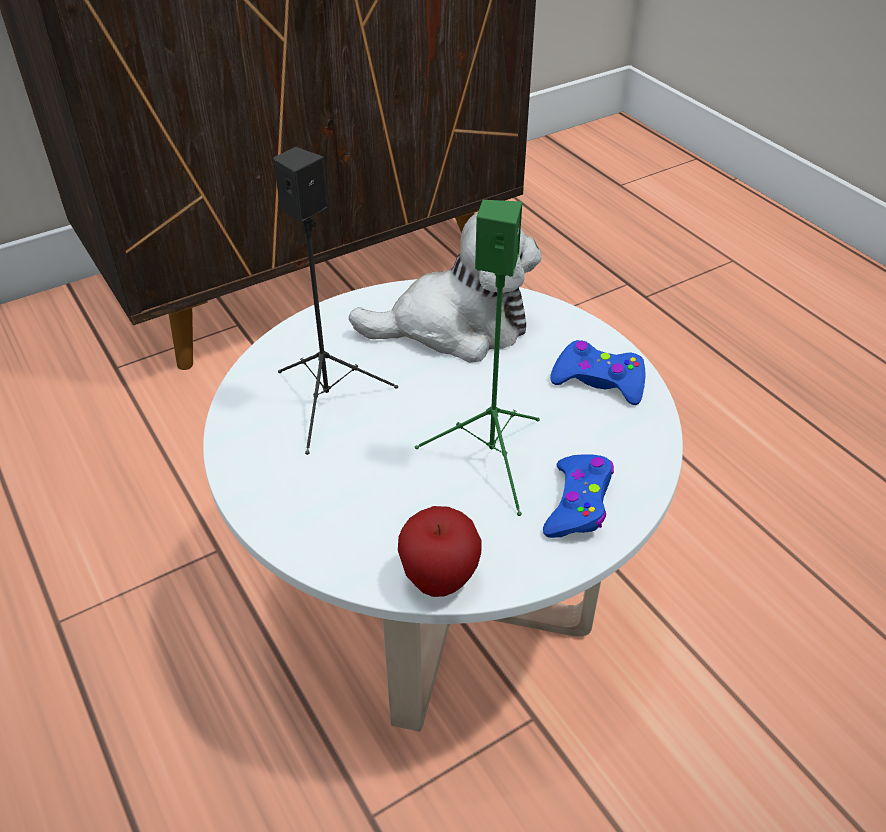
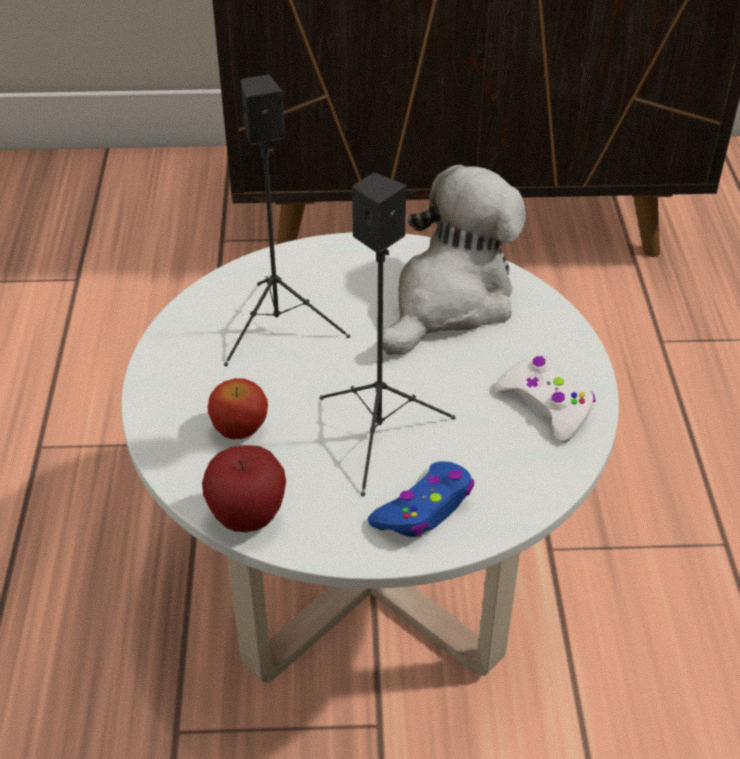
camera: 30 degrees right, 0 degrees up
(367, 504) = (240, 428): none -> apple
(456, 327) = (450, 301): plush toy -> plush toy turned 75 degrees counterclockwise
(491, 457) = (380, 434): green speaker -> black speaker
(598, 381) = (546, 405): blue game controller -> white game controller

